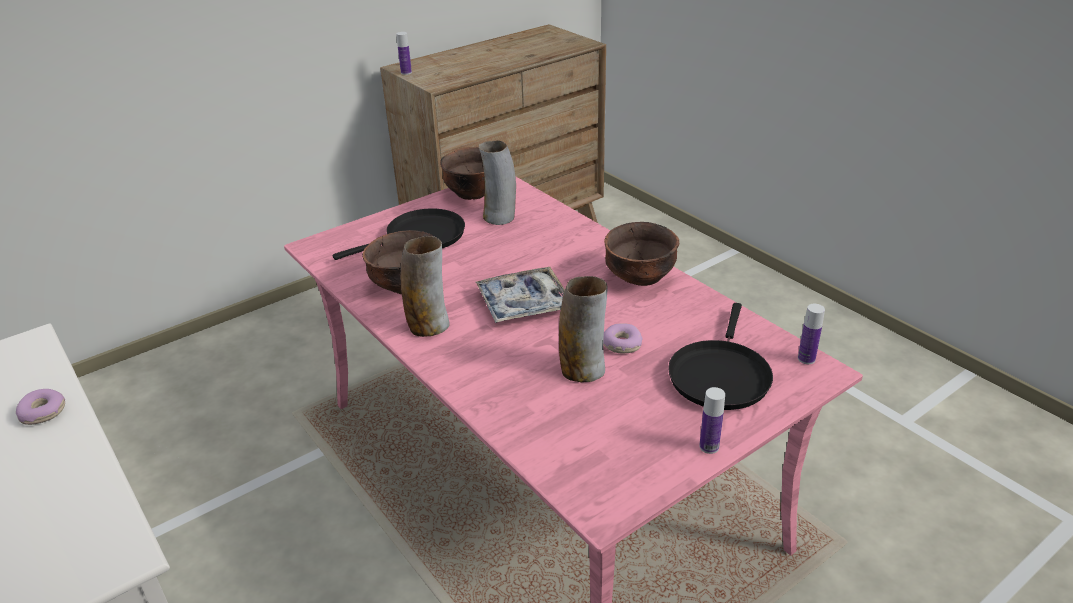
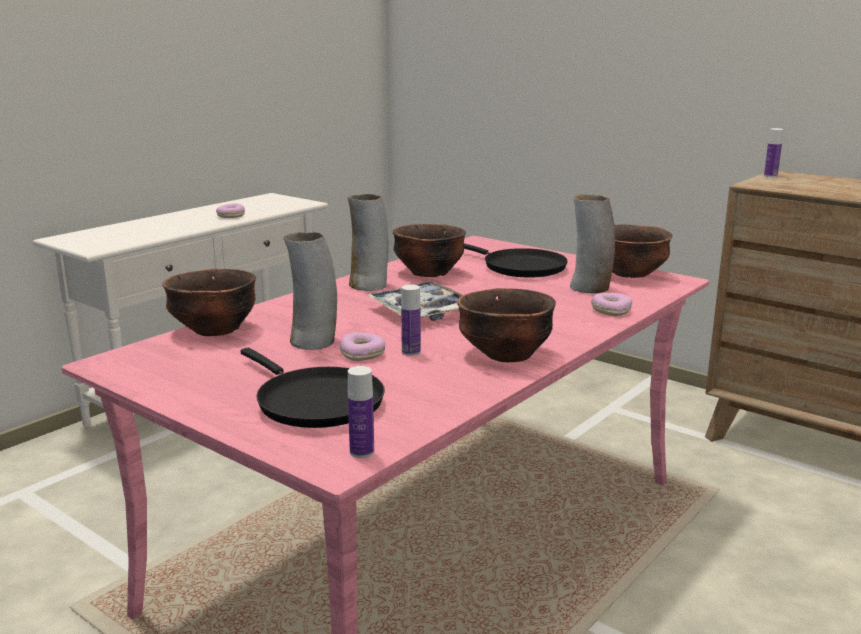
camera: 75 degrees right, 15 degrees down
(526, 433) = (213, 330): none -> brown bowl
(559, 219) = (610, 311): none -> donut
(709, 446) = (186, 400): bottle -> bottle (411, 352)
(719, 375) = (315, 402): black frying pan -> black frying pan turned 135 degrees counterclockwise

